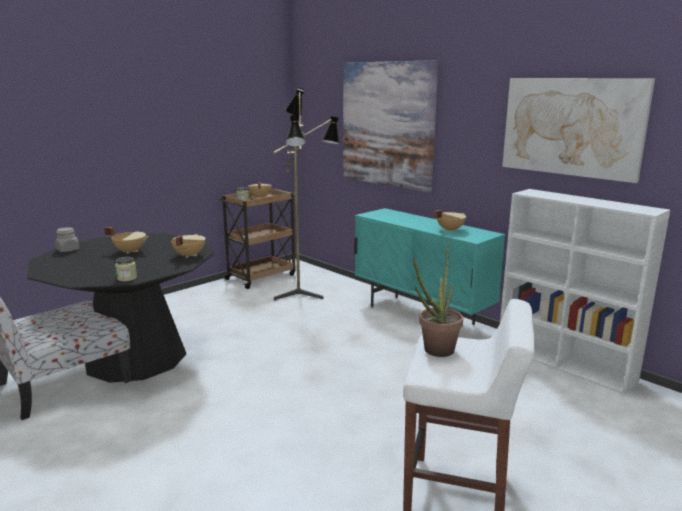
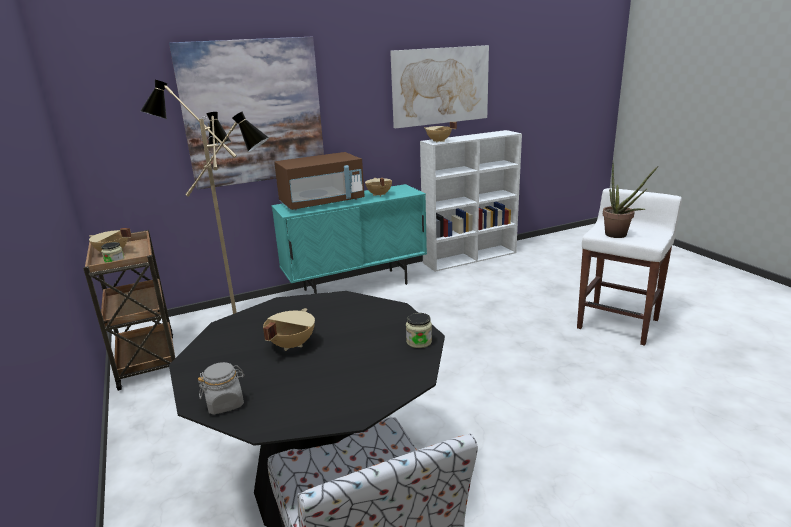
camera: 70 degrees left, 5 degrees up
(188, 255) = (348, 305): beige cooking pot -> beige cooking pot (438, 141)
(403, 218) = (322, 203): none -> brown microwave

